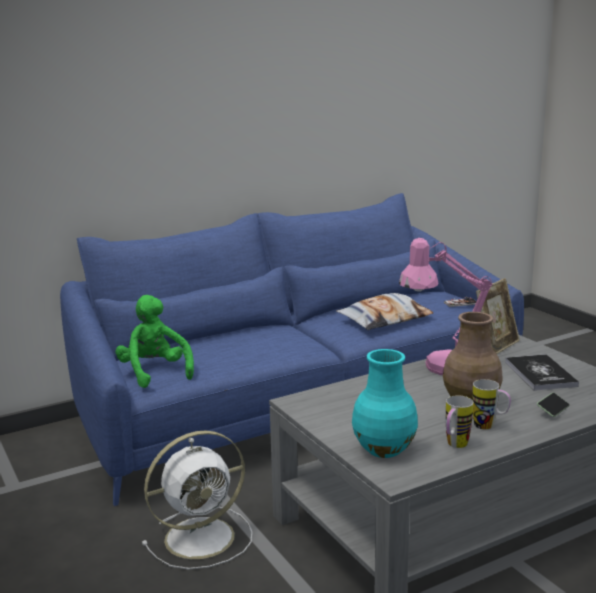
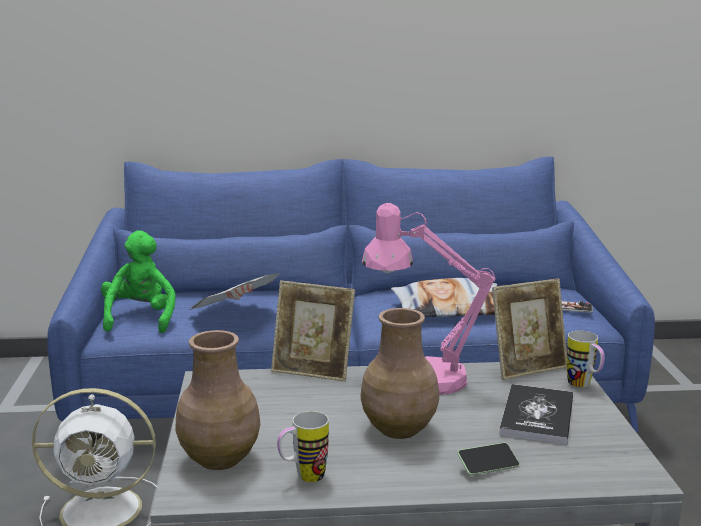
camera: 25 degrees right, 0 degrees up
(234, 354) = (235, 315): none -> newspaper
(362, 378) = (313, 371): none -> picture frame
(384, 449) = (221, 458): turquoise vase -> brown vase
(489, 427) = (378, 466): mug -> mug (583, 385)

